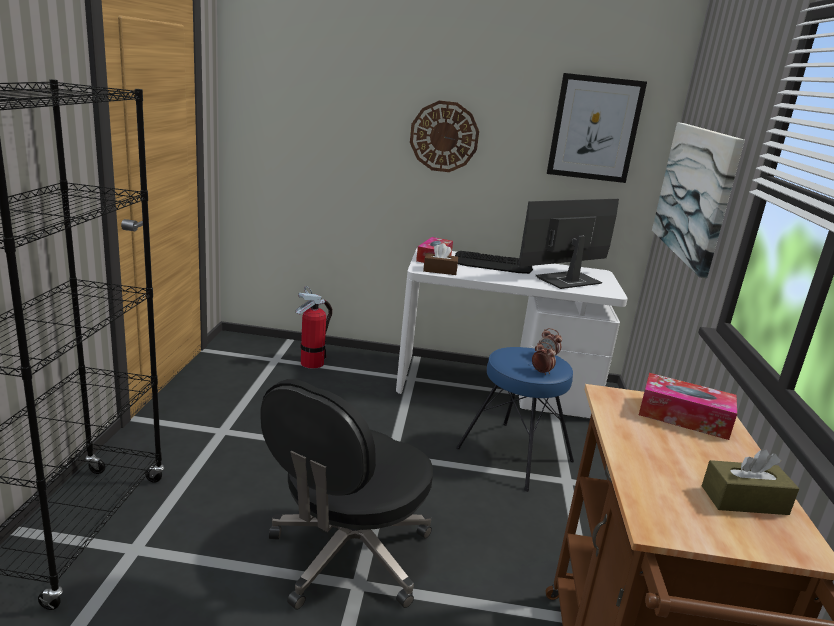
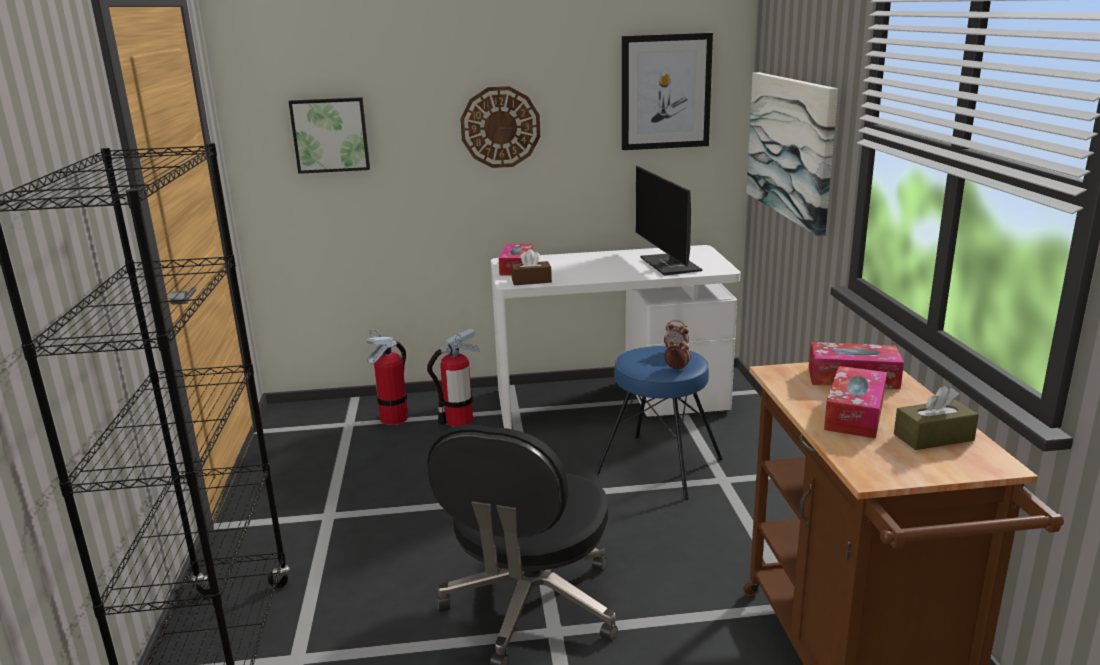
camera: 10 degrees left, 0 degrees up
(303, 120) = (330, 135): none -> picture
(362, 376) = (458, 420): none -> fire extinguisher
(493, 264) = (583, 262): keyboard -> none
(567, 281) = (671, 265): monitor -> monitor turned 60 degrees counterclockwise
(668, 455) = (854, 414): none -> tissue box

